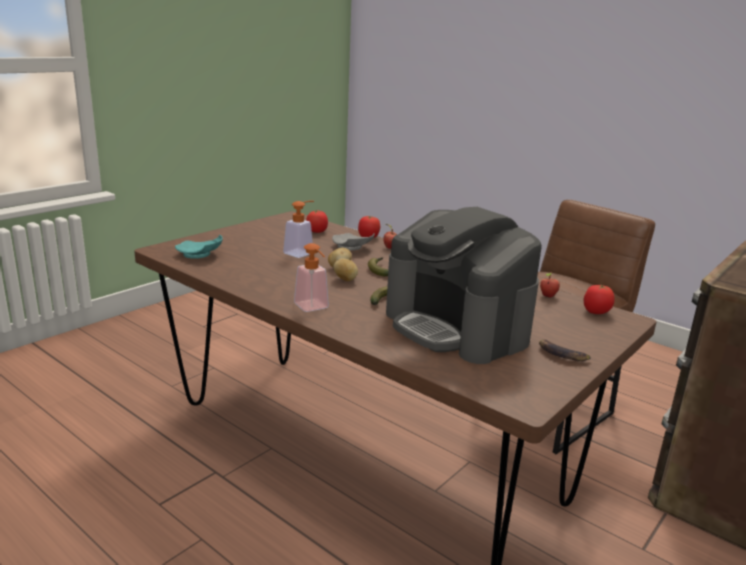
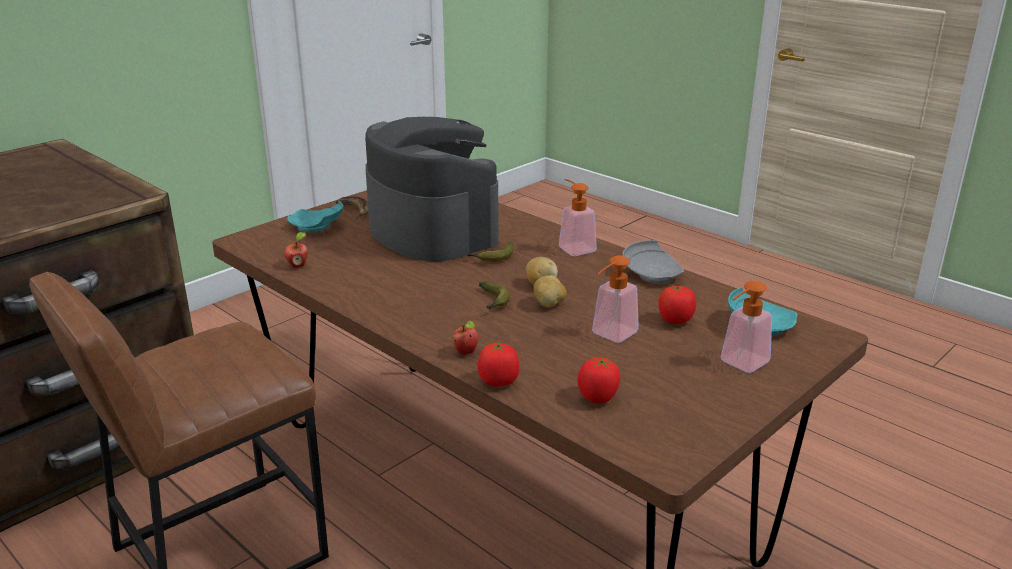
camera: 175 degrees left, 5 degrees up
(231, 240) = (739, 364): none -> soap dispenser
(351, 248) = (531, 349): grey plate -> grey plate (652, 274)
(575, 332) = (317, 227): none -> turquoise plate
(596, 312) = (266, 247): tomato -> tomato (675, 320)

